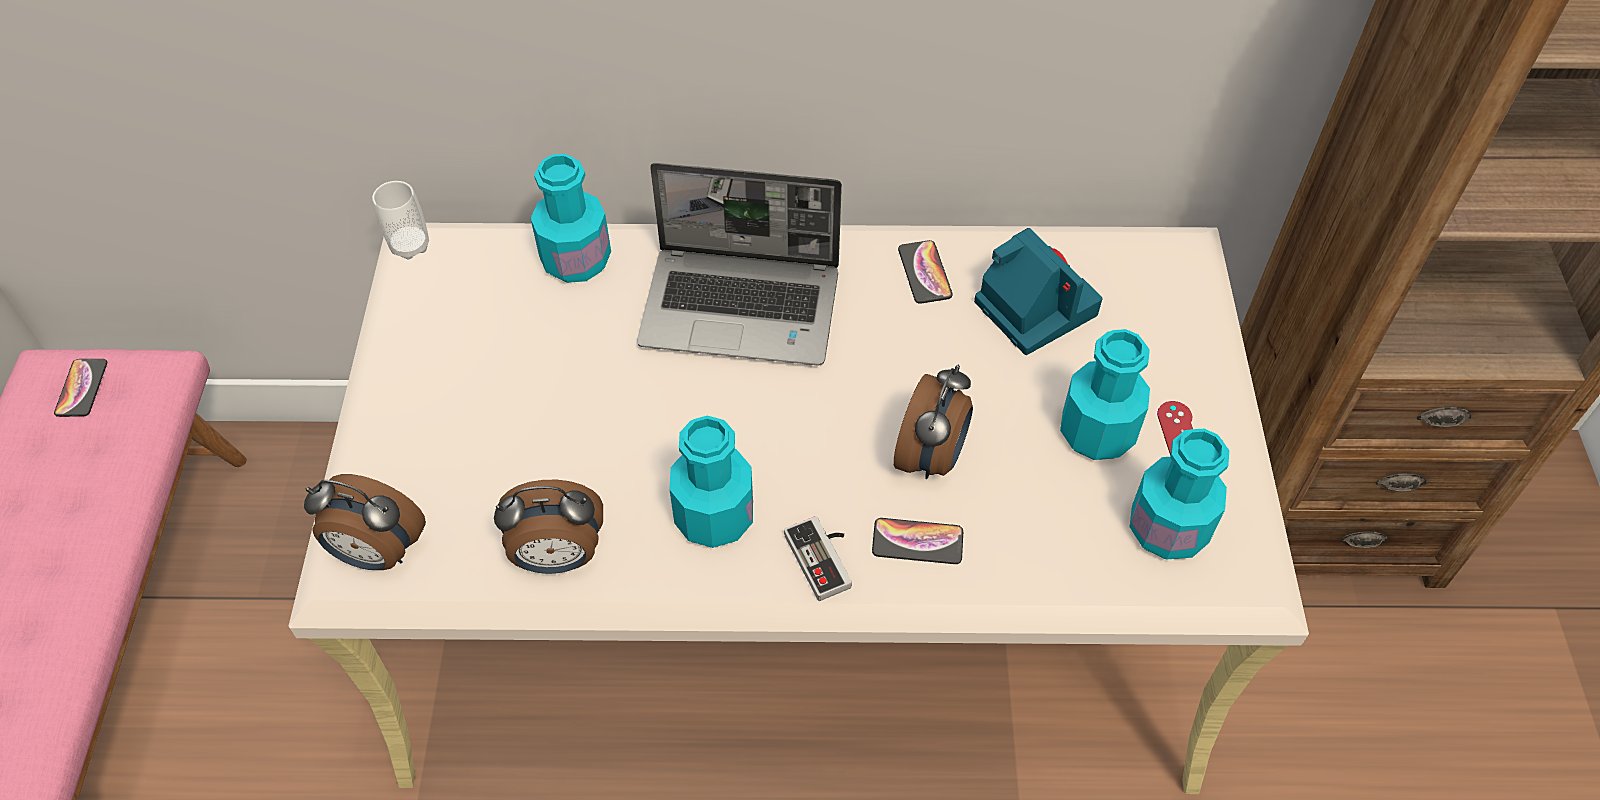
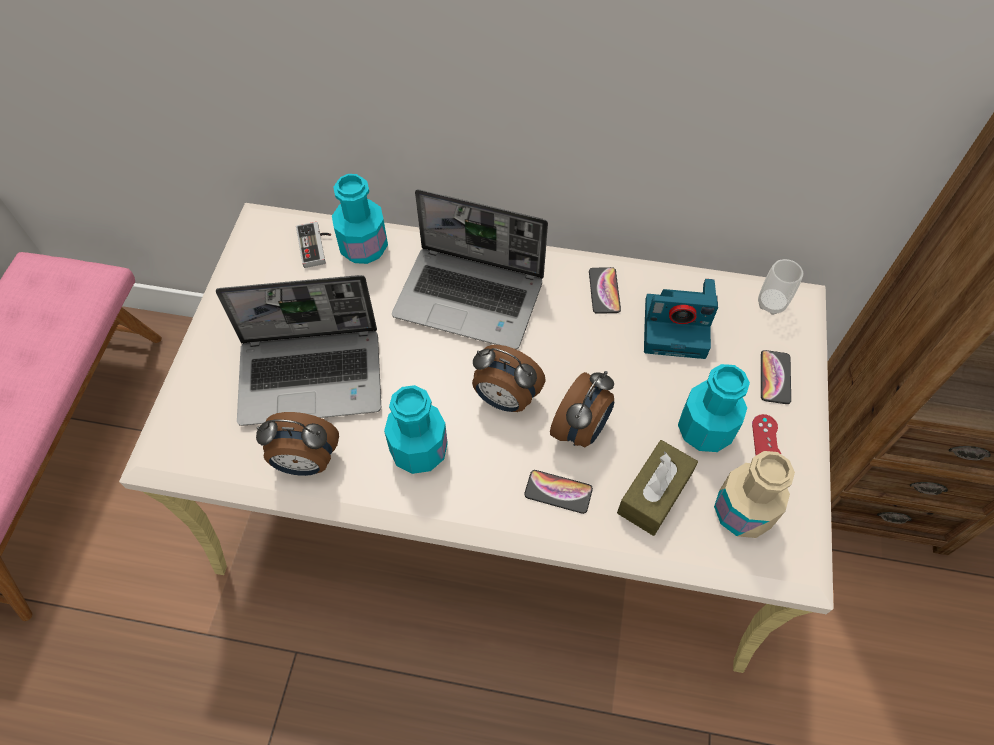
camera: 10 degrees right, 5 degrees up
(82, 388) = (47, 283): phone -> phone (775, 377)
(377, 553) = (186, 439): alarm clock -> alarm clock (505, 399)
(410, 246) = (255, 221): cup -> cup (771, 303)
(541, 441) = (313, 376): none -> laptop
(825, 558) = (490, 493): game controller -> game controller (316, 246)
(1032, 306) = (677, 327): camera -> camera turned 120 degrees clockwise
(1047, 524) = (654, 494): none -> brown tissue box
(1167, 529) = (742, 512): turquoise bottle -> beige bottle

